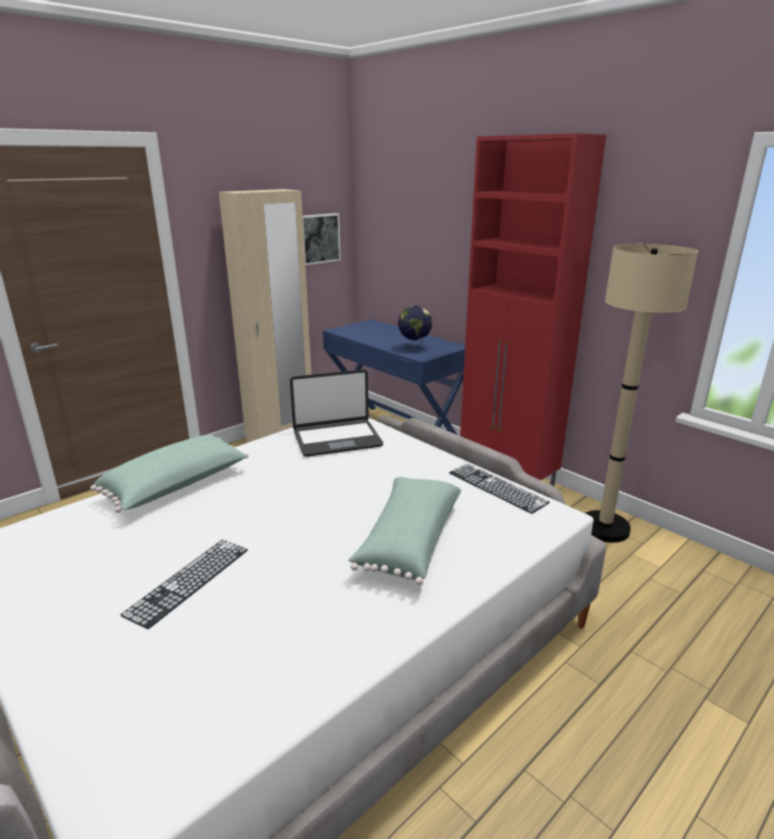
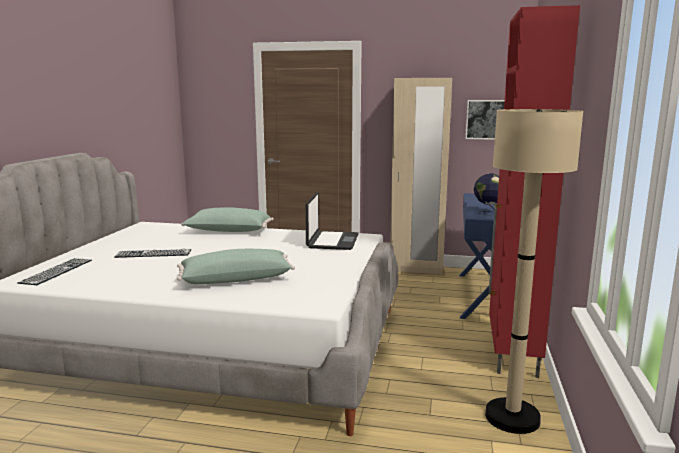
camera: 55 degrees right, 10 degrees down
(337, 439) = (332, 241): laptop -> laptop turned 120 degrees counterclockwise
(496, 487) = (335, 285): keyboard -> keyboard (57, 271)

